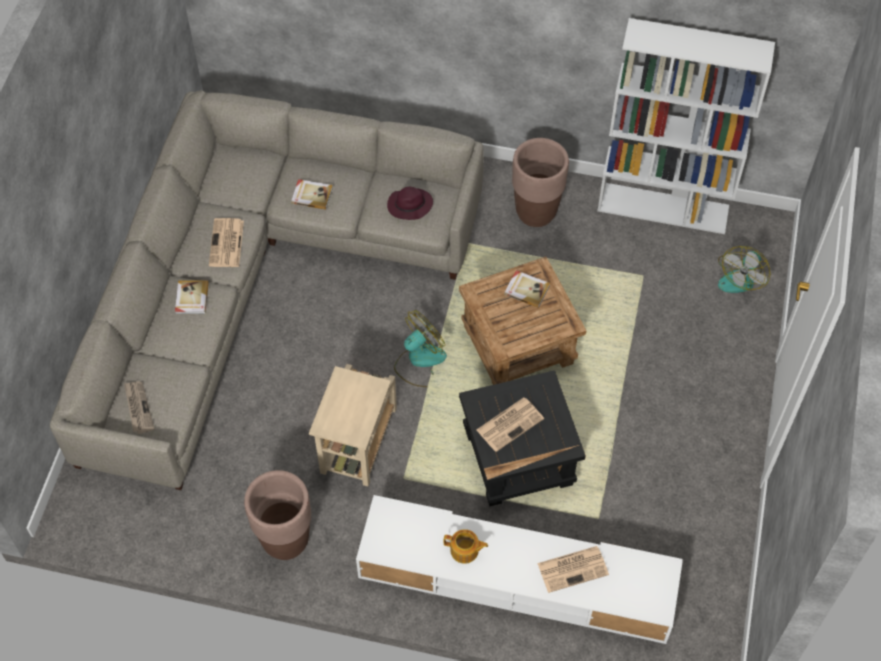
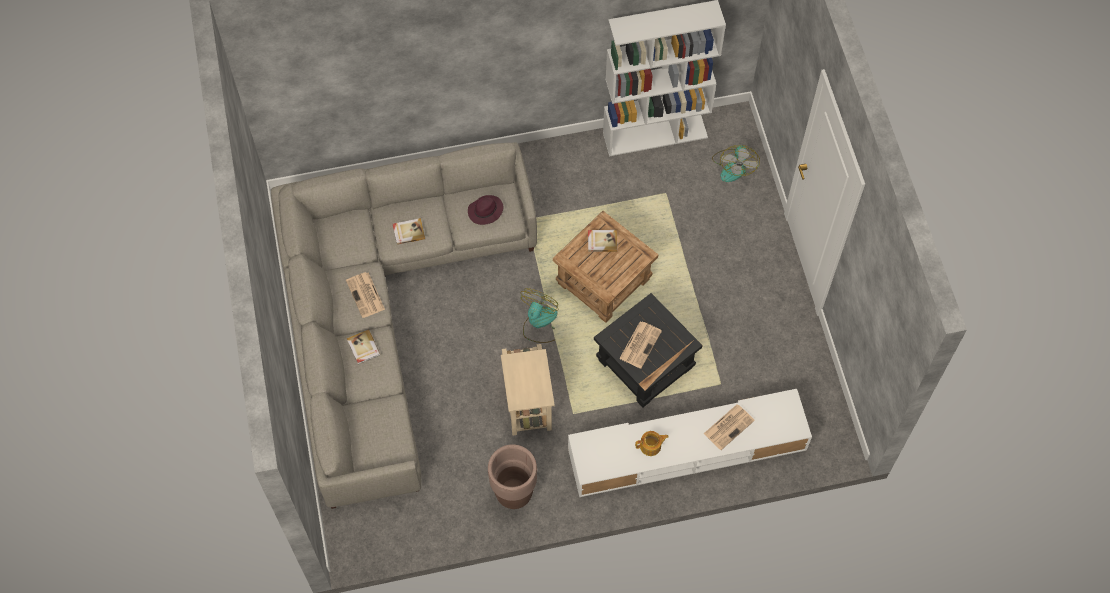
camera: 25 degrees left, 5 degrees up
(138, 408) = (371, 445): newspaper -> none
(536, 212) = (565, 175): brown planter -> none

